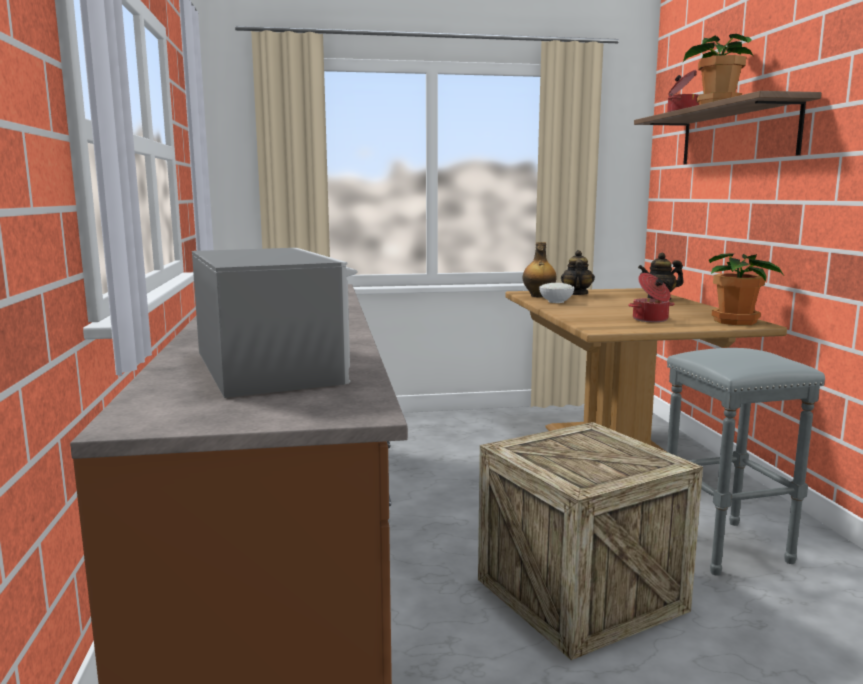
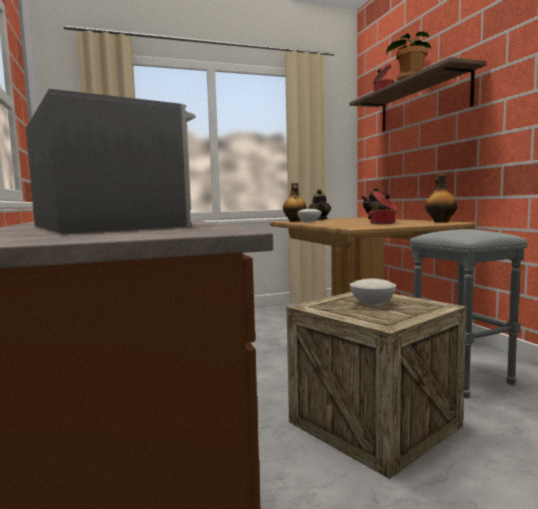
camera: 10 degrees left, 5 degrees down
(586, 450) = (372, 303): none -> white bowl
(736, 322) = (440, 222): potted plant -> bottle

